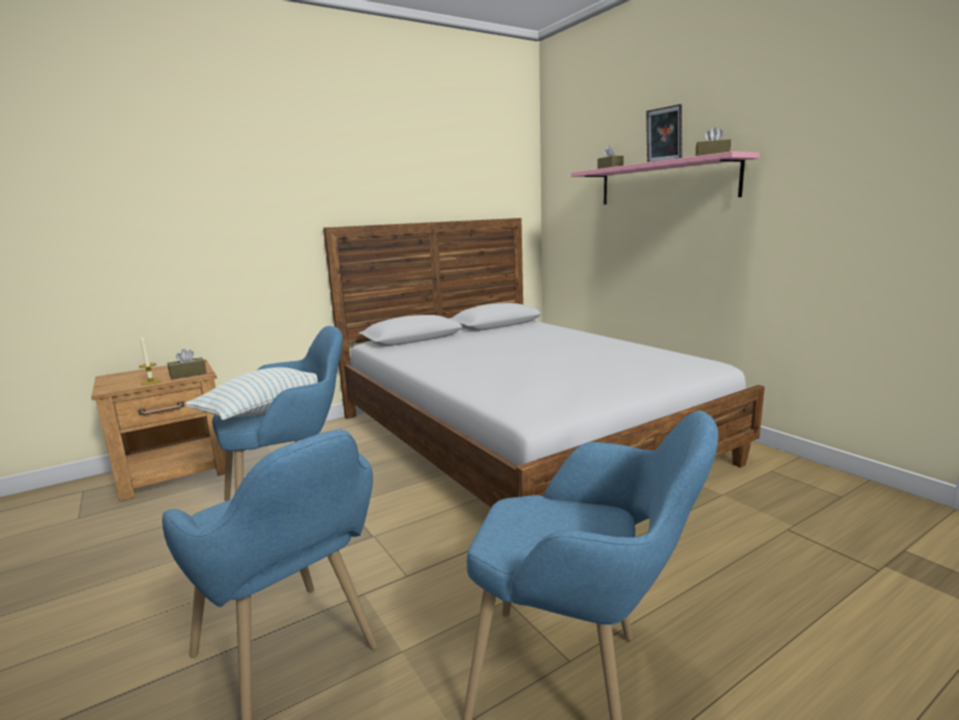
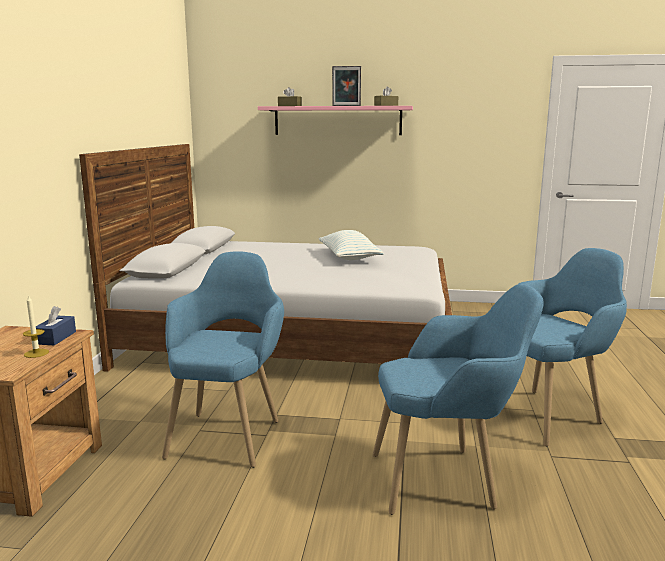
camera: 50 degrees left, 0 degrees up
(188, 374) = (56, 338): brown tissue box -> blue tissue box
(266, 409) = (214, 342): pillow -> pillow (349, 257)

